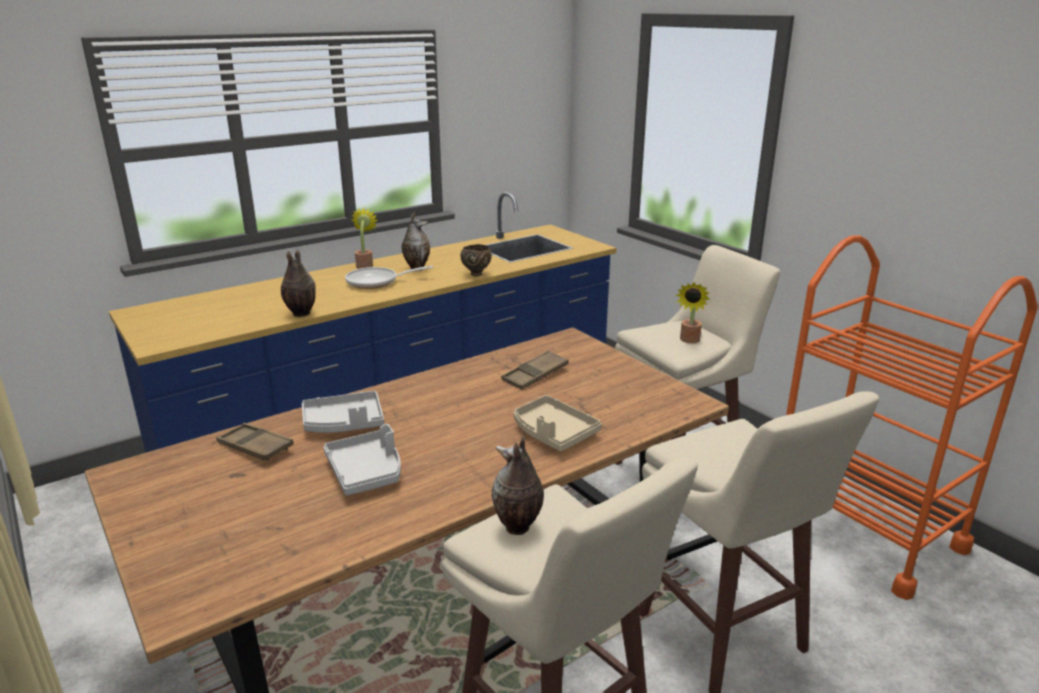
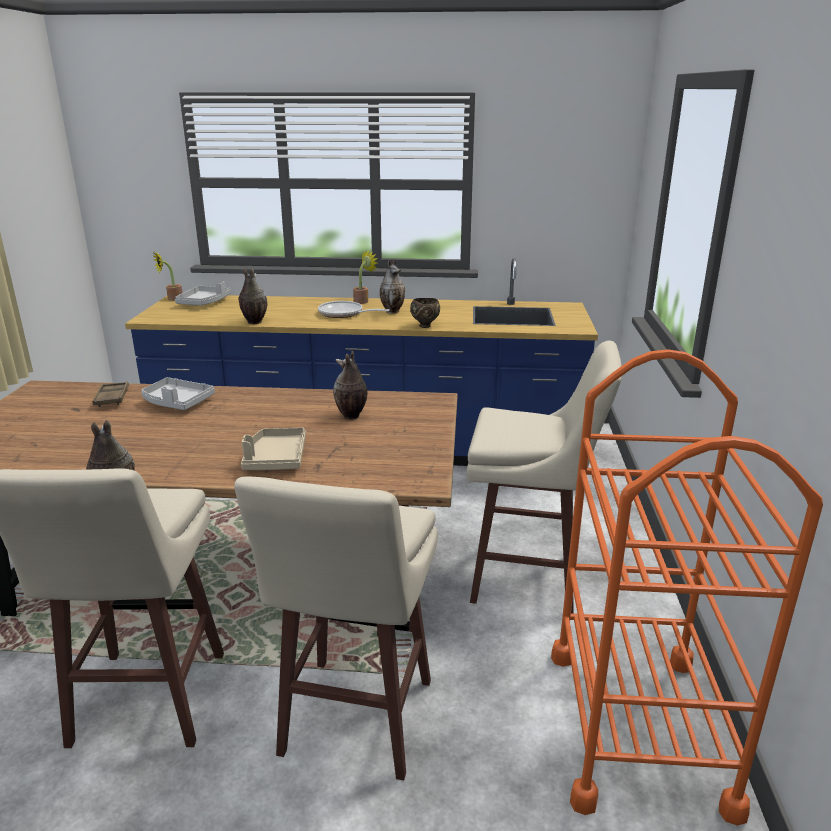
camera: 40 degrees right, 0 degrees up
(366, 472) = (129, 434): grey tray -> grey tray (204, 303)
(535, 375) = (351, 416): brown tray -> vase
(689, 341) = (520, 433): potted plant -> potted plant (172, 299)

